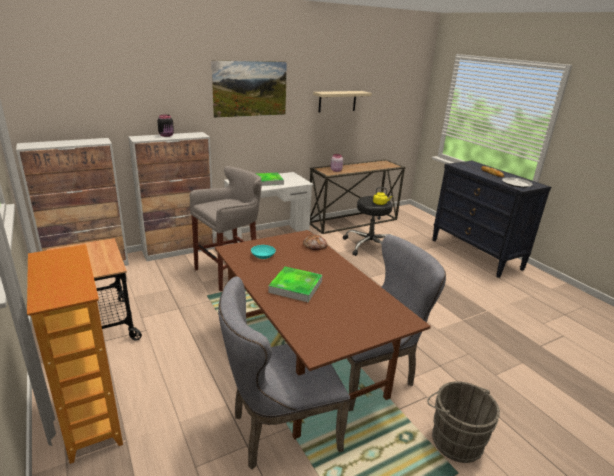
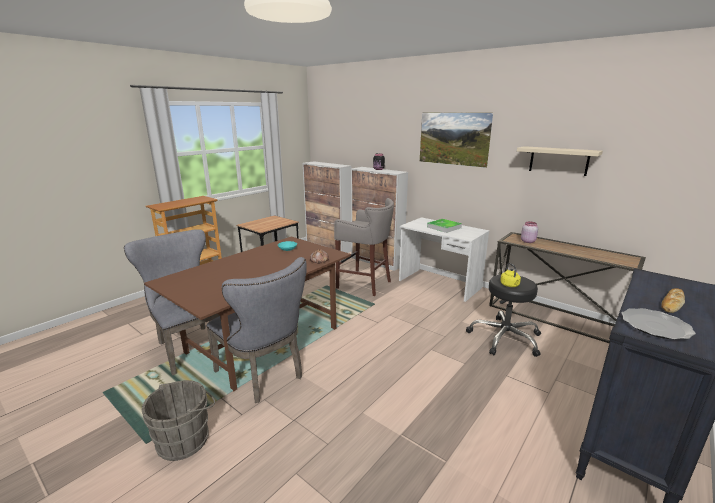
camera: 70 degrees right, 5 degrees down
(295, 287) = (245, 264): tray -> none

